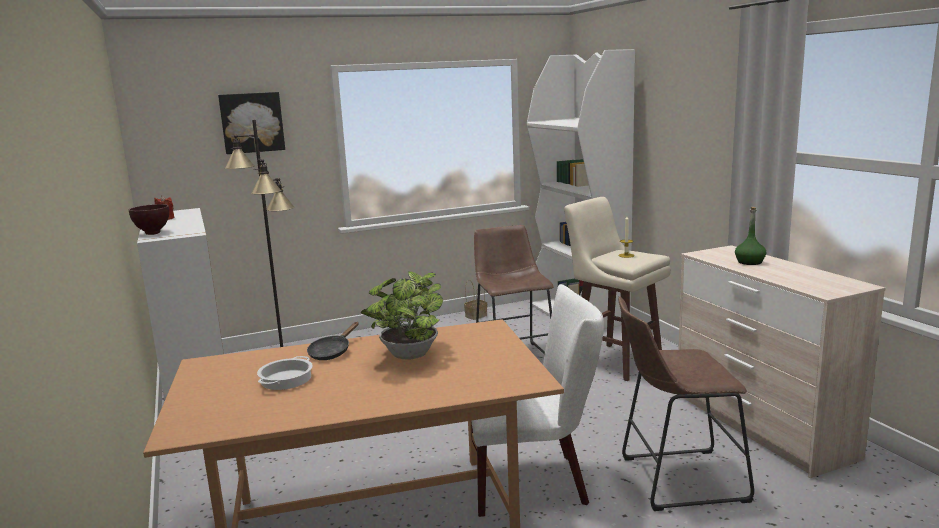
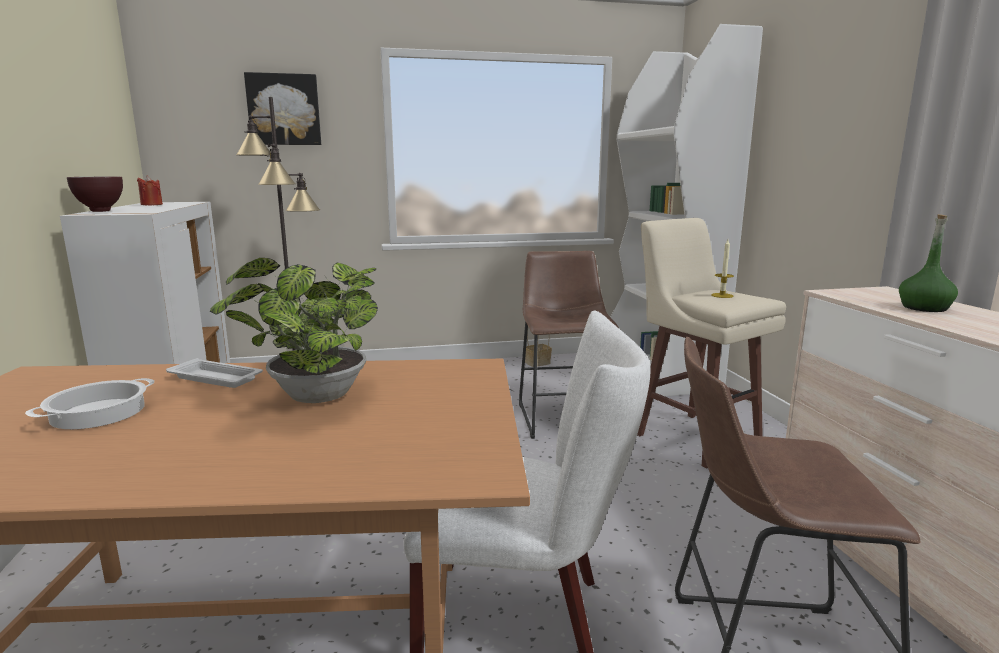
camera: 10 degrees right, 0 degrees up
(332, 352) = (217, 379): black frying pan -> white tray

